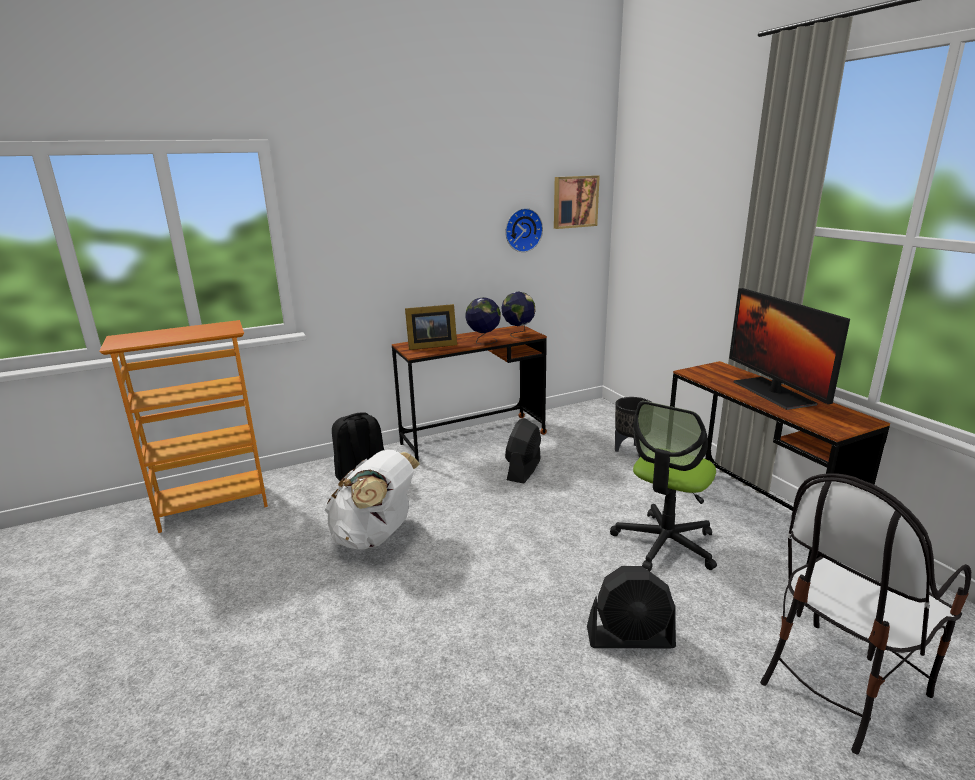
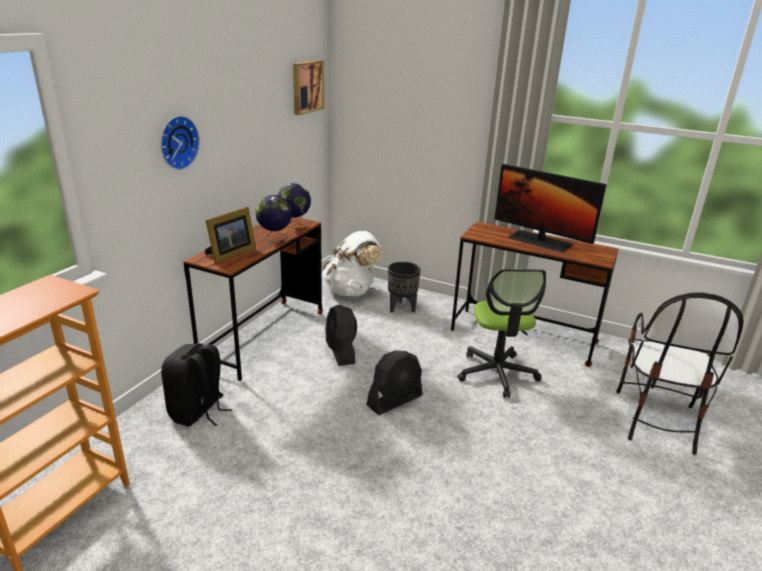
camera: 40 degrees left, 5 degrees up
(375, 537) = (286, 462): white backpack -> white backpack (352, 291)
(522, 230) = (273, 119): wall clock -> wall clock (177, 142)
(630, 638) = (545, 448): black fan -> black fan (395, 400)

